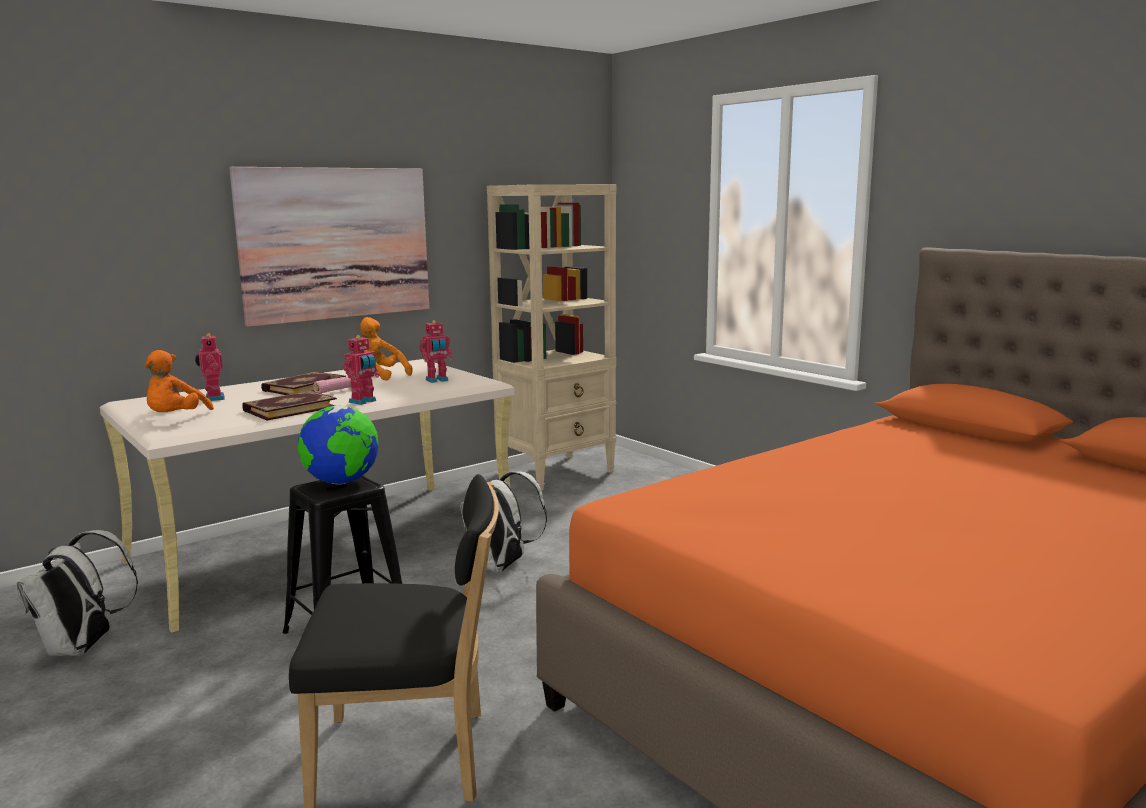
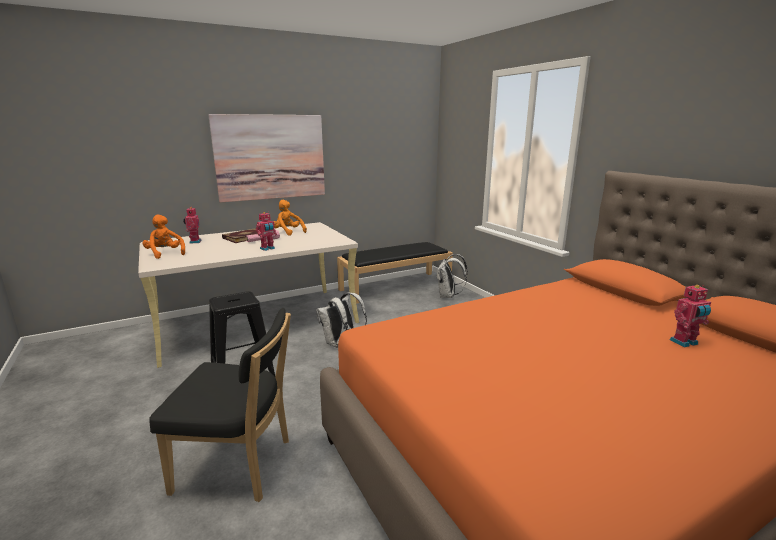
camera: 10 degrees right, 5 degrees up
(83, 648) = (112, 372): white backpack -> white backpack (448, 296)
(175, 419) = (165, 254): orange plush toy -> orange plush toy turned 120 degrees clockwise
(289, 409) = (226, 251): book -> none
(341, 482) = (238, 297): globe -> none
(437, 380) = (317, 237): toy robot -> toy robot (685, 343)
(557, 472) = (396, 287): beige bookcase -> black bench

